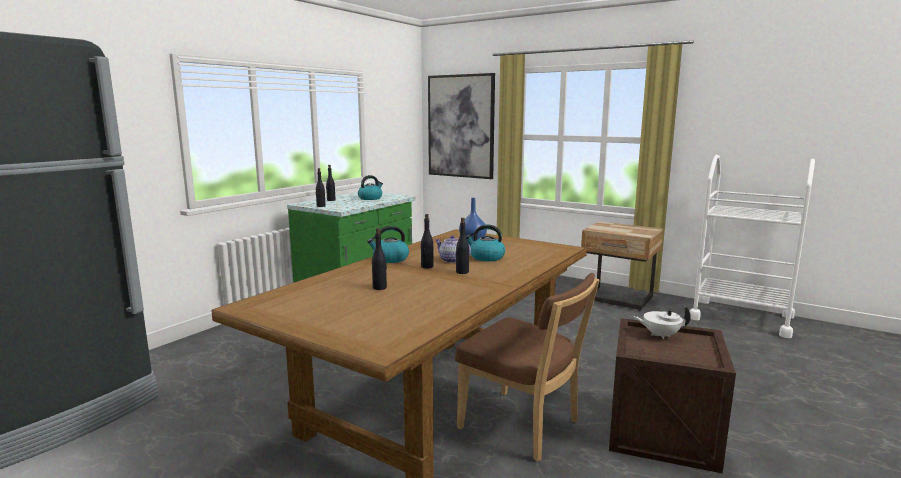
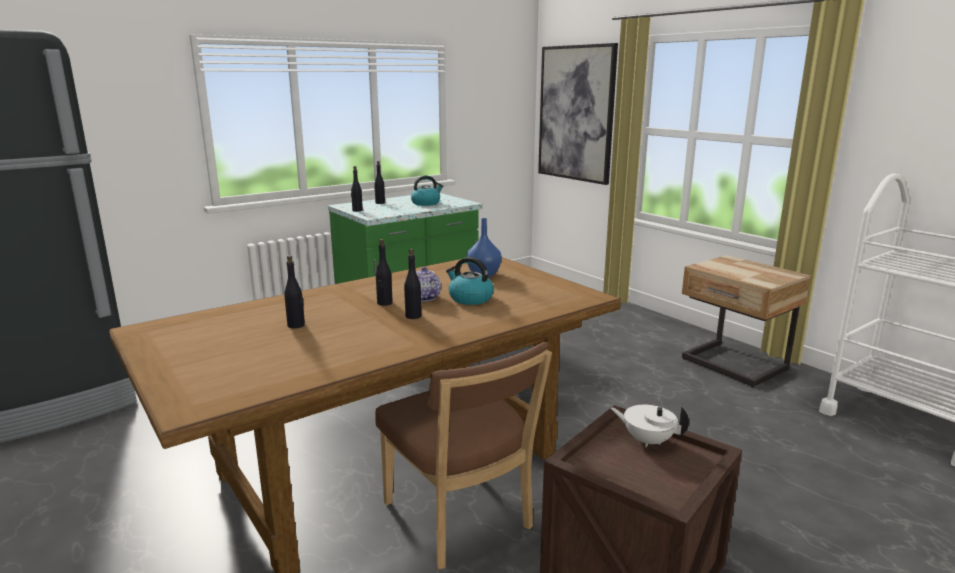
camera: 20 degrees right, 5 degrees up
(390, 259) = (359, 288): kettle -> none

